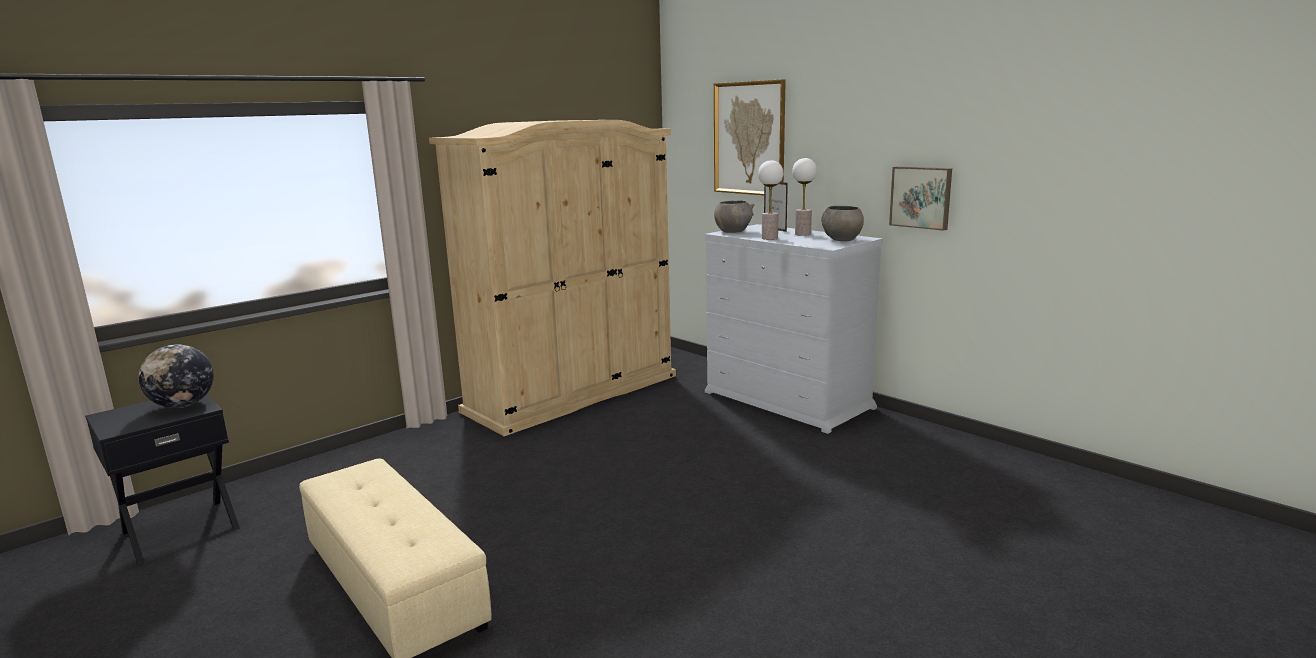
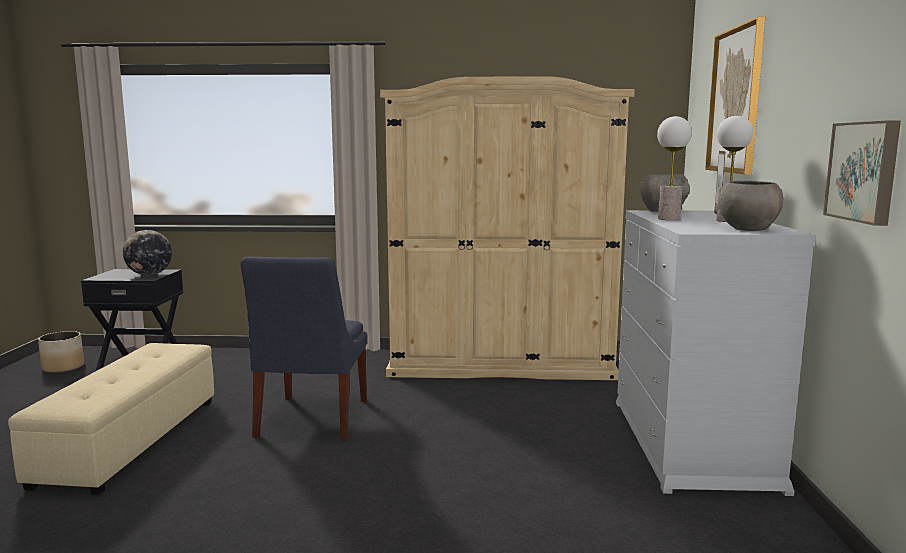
camera: 45 degrees right, 5 degrees down
(60, 580) = (64, 367): none -> planter
(524, 492) = (310, 420): none -> blue chair

